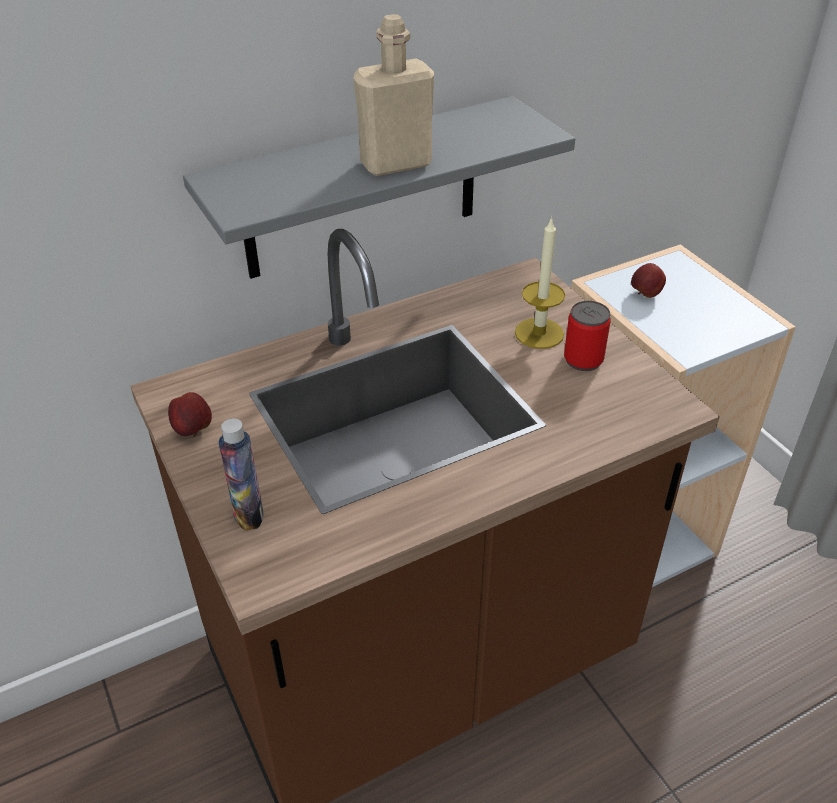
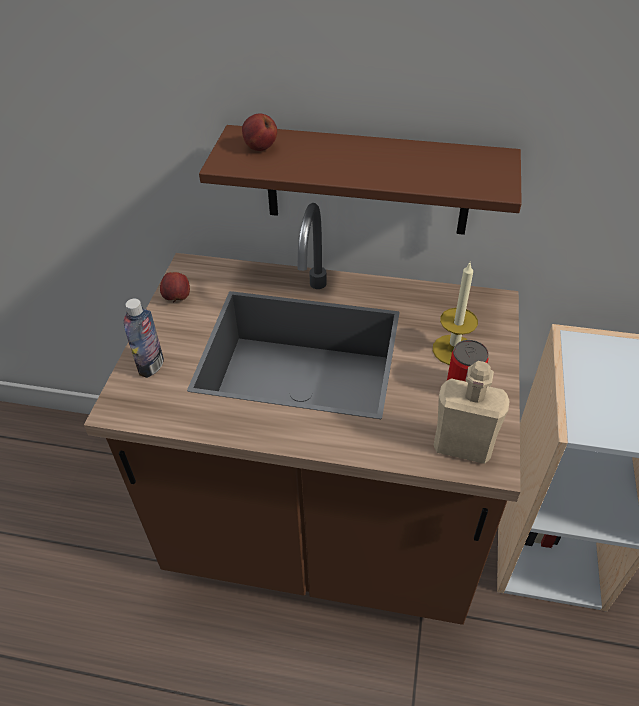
camera: 40 degrees right, 5 degrees up
(362, 190) = (367, 181): grey shelf -> brown shelf
(396, 164) = (359, 170): beige bottle -> beige bottle (462, 446)
(645, 294) = (601, 365): apple -> apple (260, 148)

